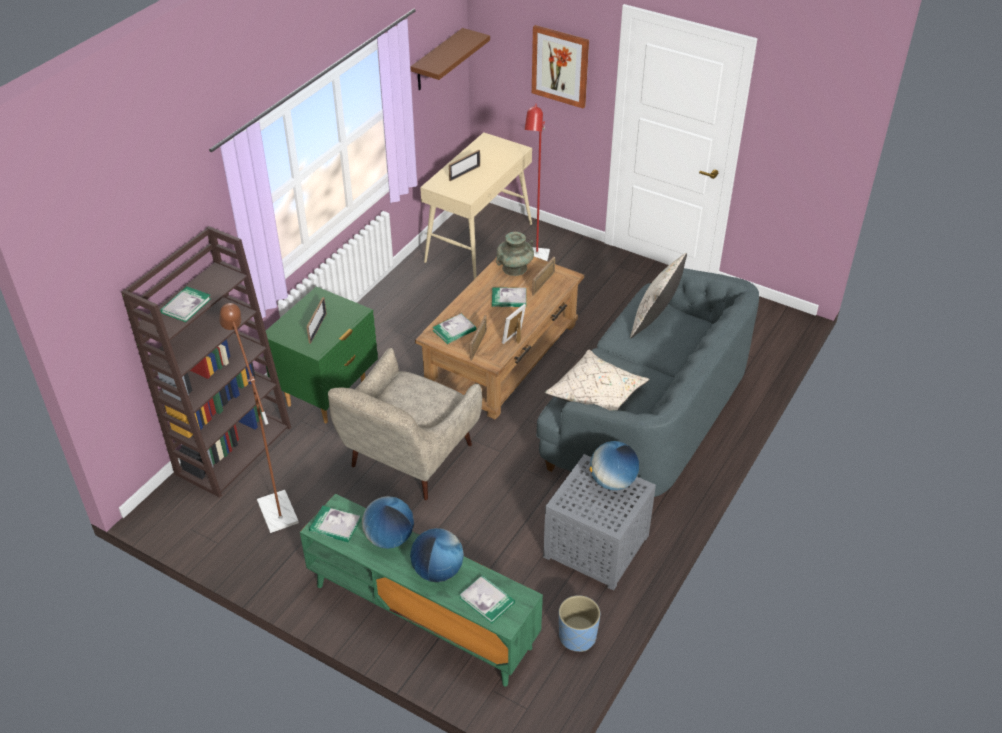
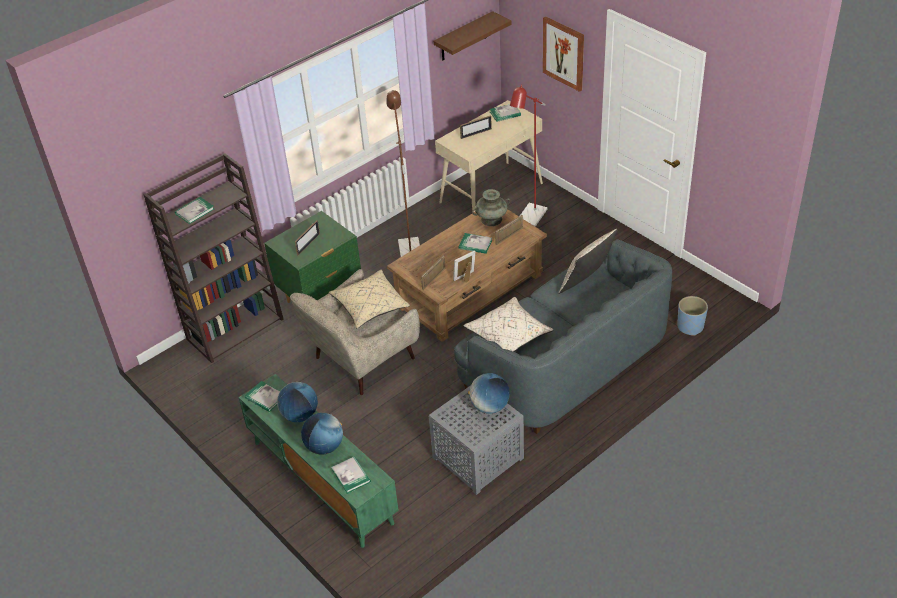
camera: 20 degrees right, 0 degrees up
(274, 505) = (248, 376): brown floor lamp -> brown floor lamp (409, 245)
(415, 390) = (370, 306): none -> beige pillow
(454, 330) = (420, 263): book -> book (505, 114)
(577, 637) = (432, 523): blue planter -> blue planter (690, 327)

